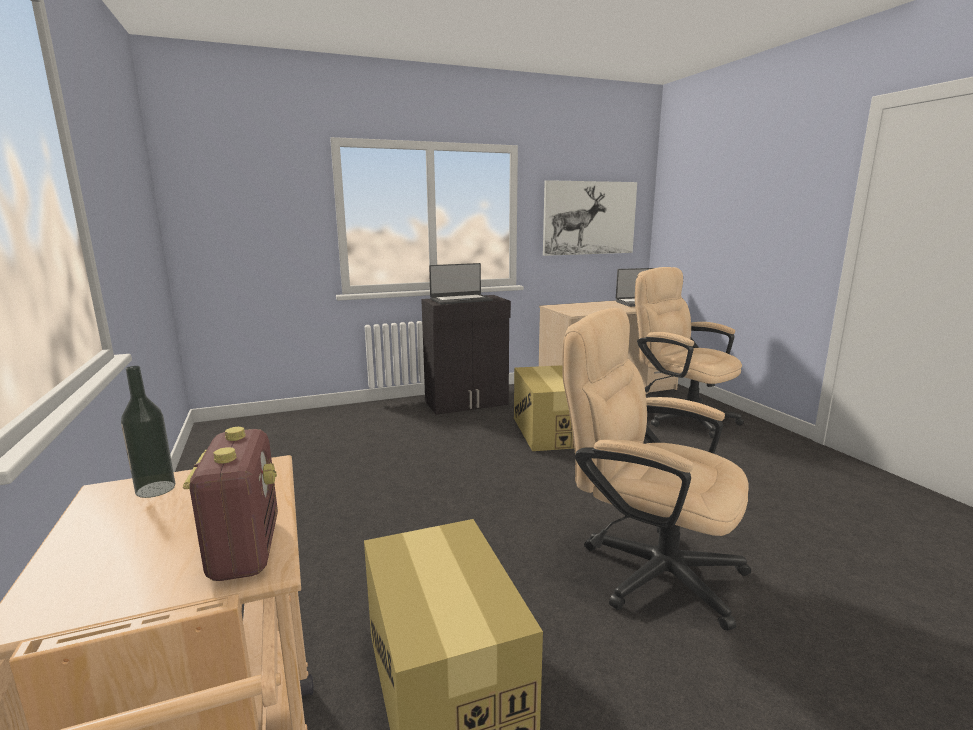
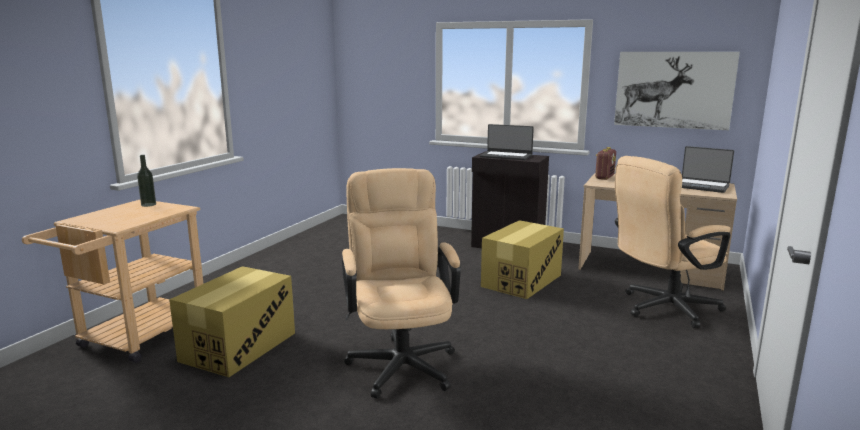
camera: 45 degrees right, 0 degrees up
(245, 549) = (125, 223): radio -> radio (604, 177)
(681, 417) = (662, 309): beige office chair -> beige office chair turned 120 degrees counterclockwise

